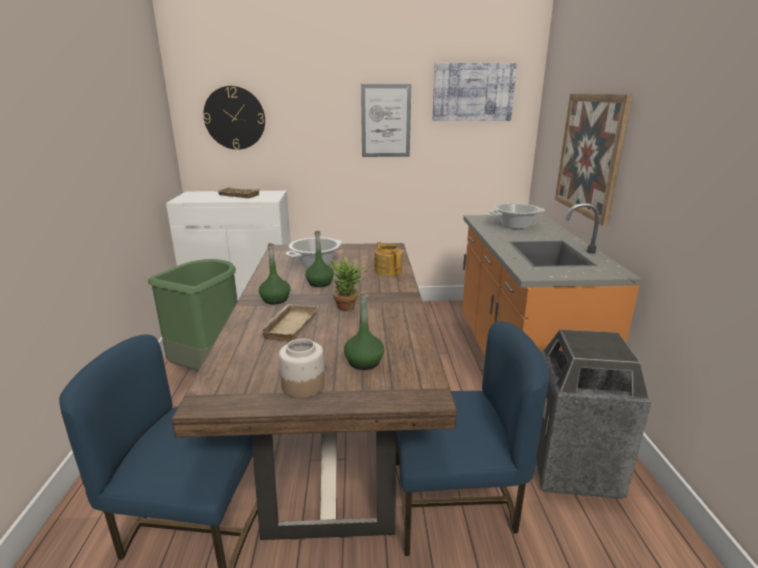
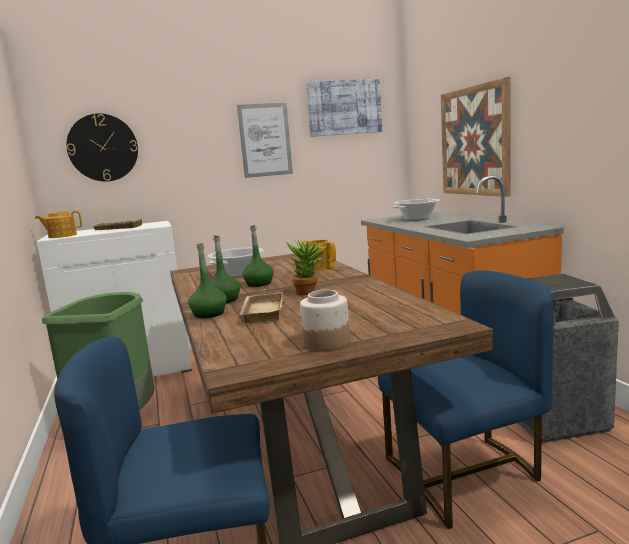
camera: 15 degrees left, 10 degrees down
(189, 198) = (62, 236): none -> teapot
(364, 362) = (369, 319): green bottle -> green bottle (209, 314)

